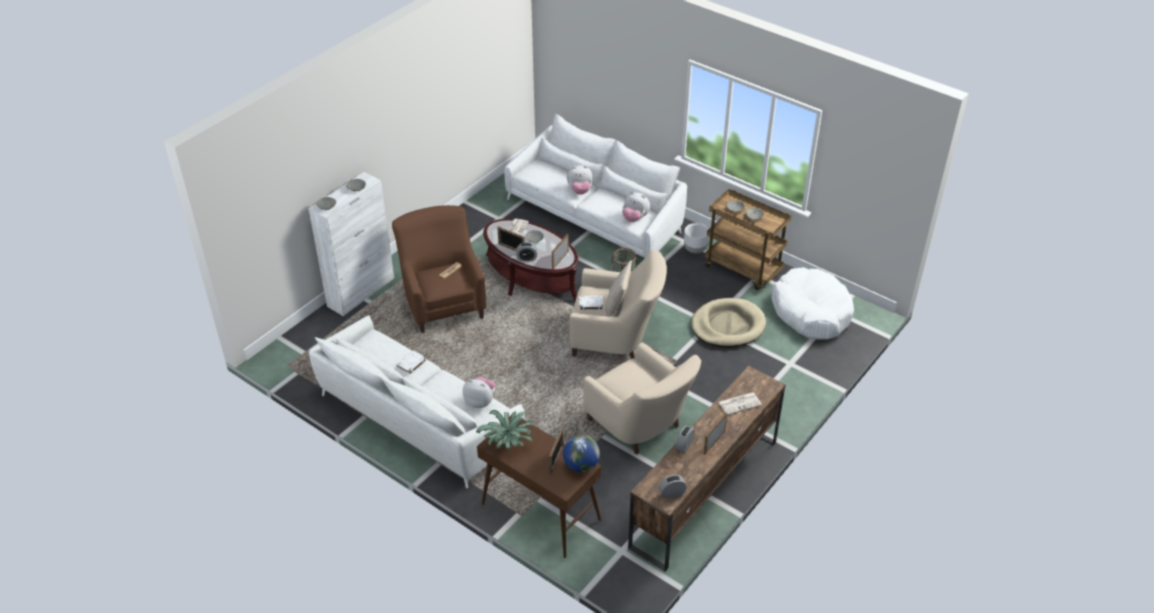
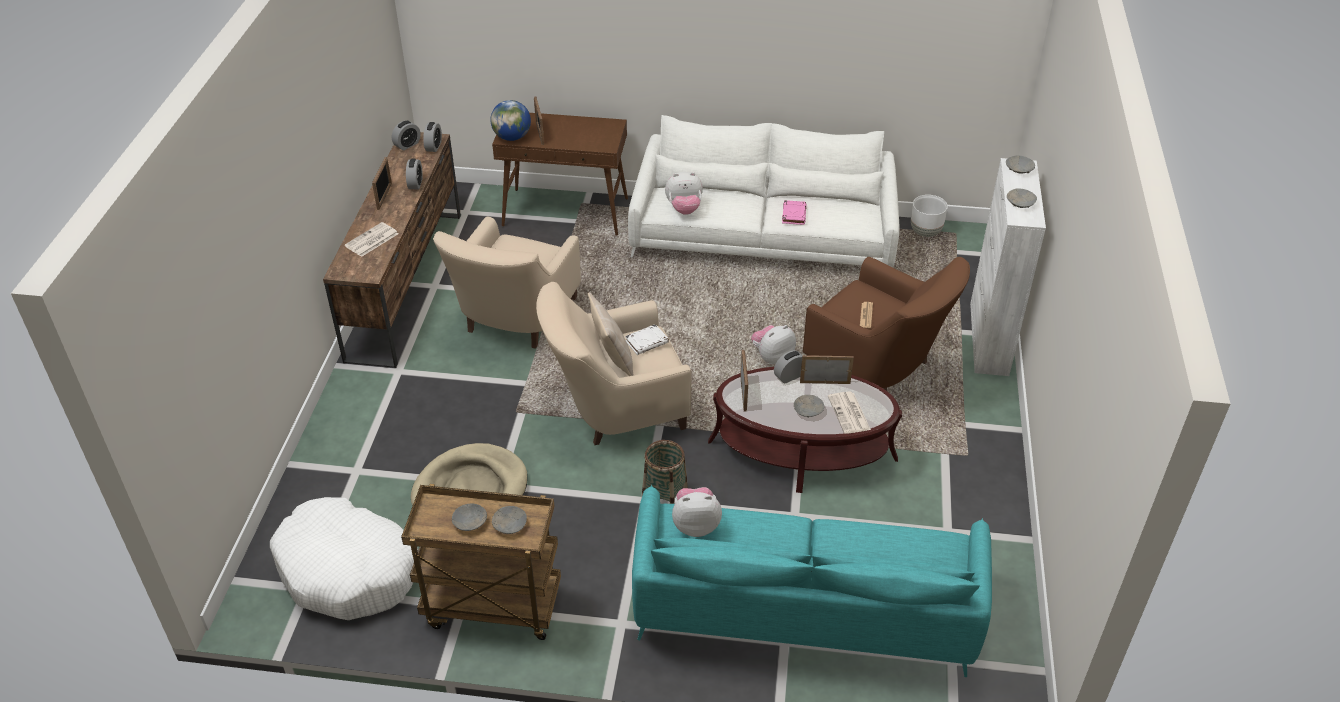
camera: 150 degrees right, 0 degrees up
(411, 364) = (793, 214): white book -> pink book
(508, 443) = (598, 130): potted plant -> none
(579, 190) = (829, 543): plush toy -> plush toy (772, 357)
(596, 216) = (804, 609): white sofa -> turquoise sofa
(641, 426) = (514, 320): beige armchair -> beige armchair turned 90 degrees counterclockwise
(651, 481) = (434, 146): none -> alarm clock
(695, 250) = (593, 612): white planter -> white planter (925, 232)

